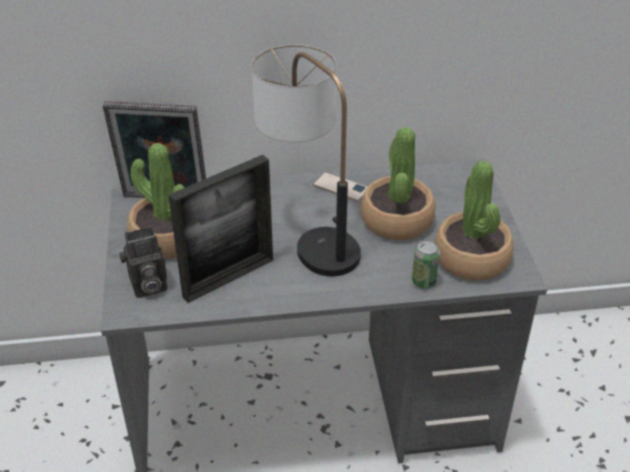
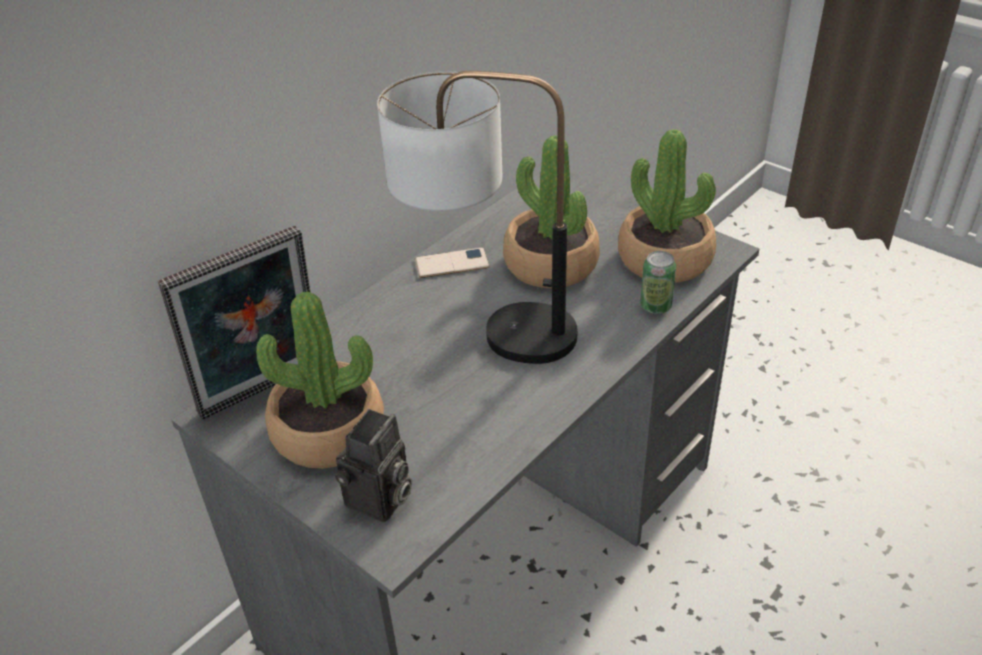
camera: 40 degrees left, 0 degrees up
(228, 278) = (462, 428): picture frame -> none

